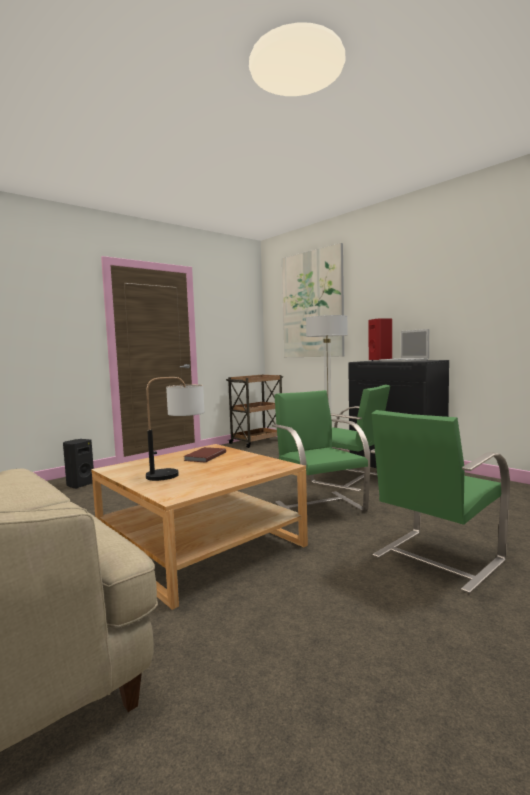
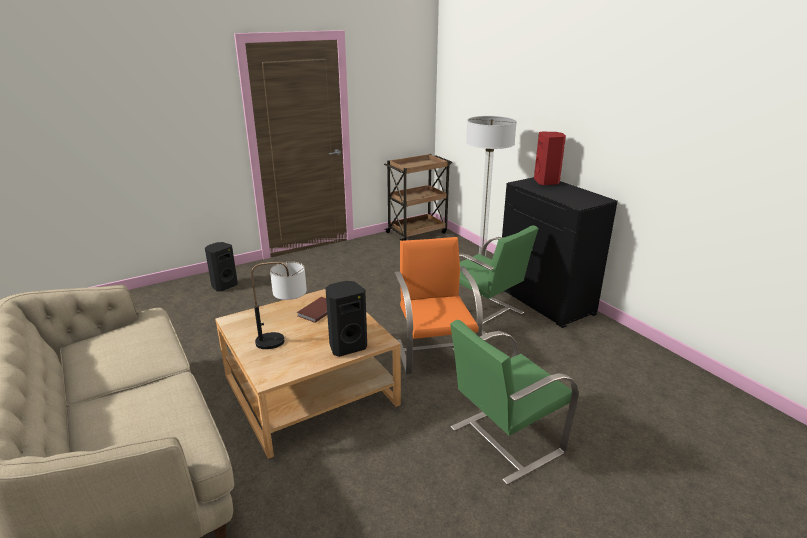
camera: 10 degrees right, 20 degrees up
(250, 471) = (347, 346): none -> black speaker
(312, 304) = (489, 85): picture -> none
(319, 506) = (435, 352): green chair -> orange chair
(404, 360) = (567, 193): laptop -> none

